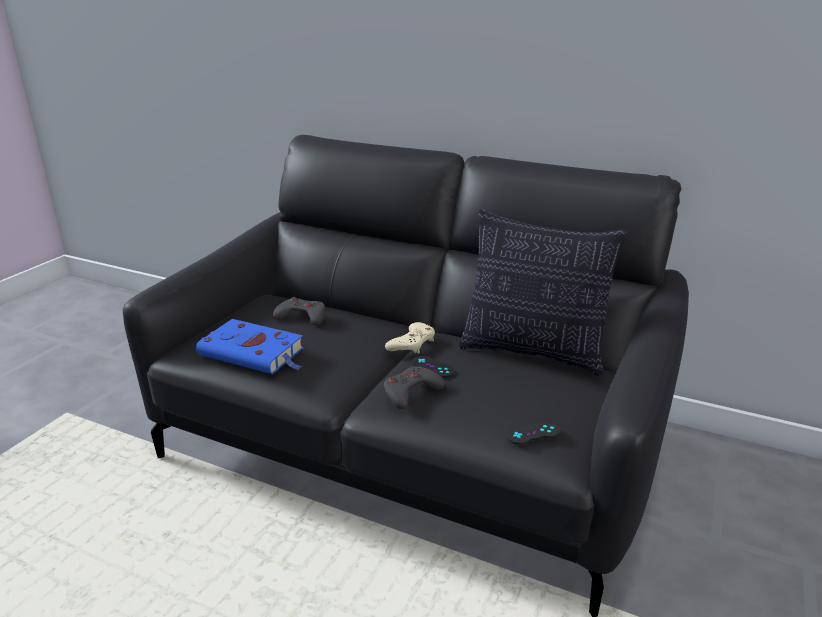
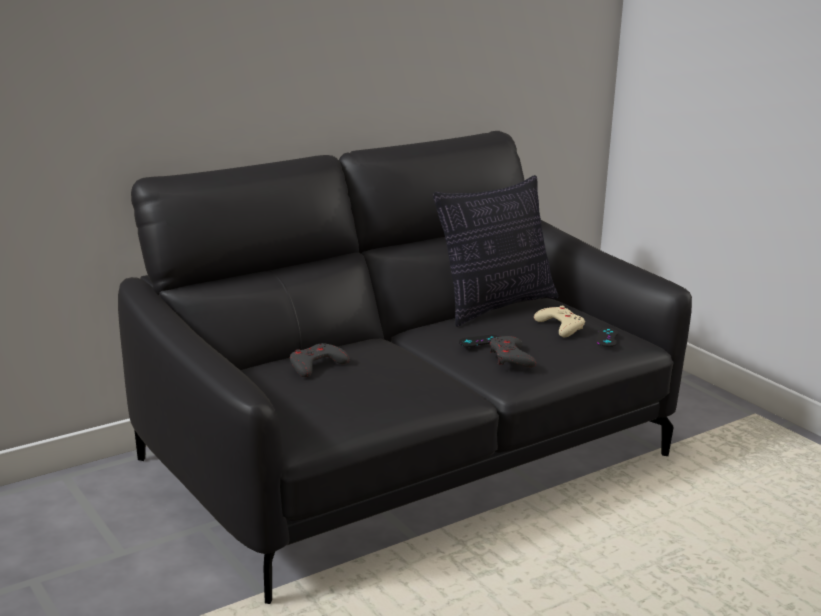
camera: 60 degrees left, 5 degrees down
(254, 353) = (366, 400): blue book -> none
(412, 343) = (421, 341): beige game controller -> beige game controller (560, 326)

